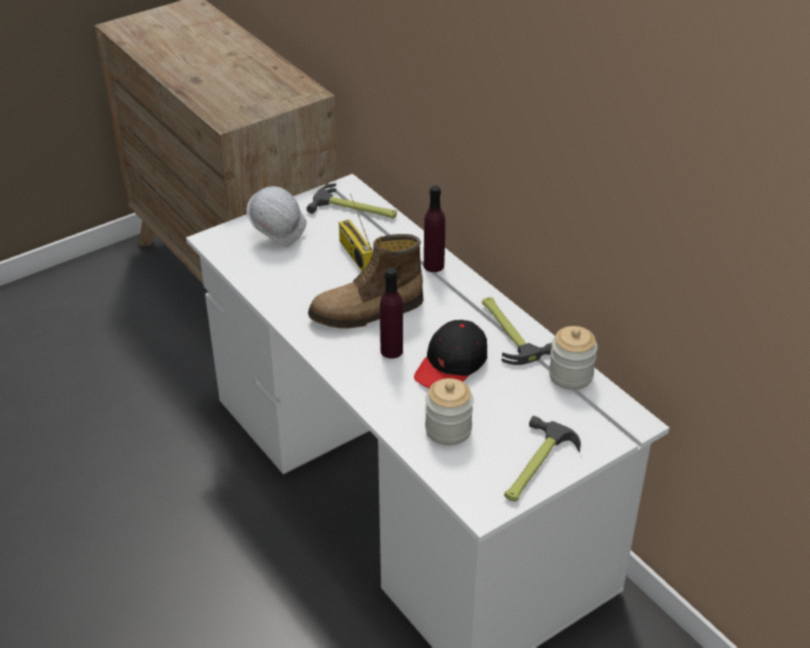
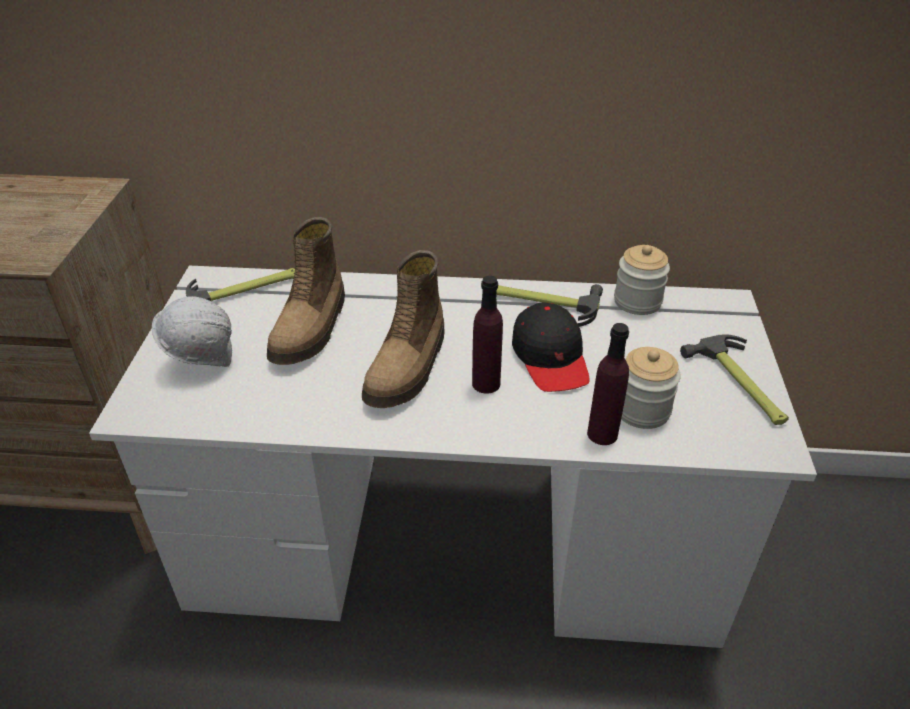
camera: 50 degrees left, 0 degrees up
(355, 255) = (311, 329): radio -> boot
(433, 266) = (396, 293): purple bottle -> purple bottle (602, 434)

